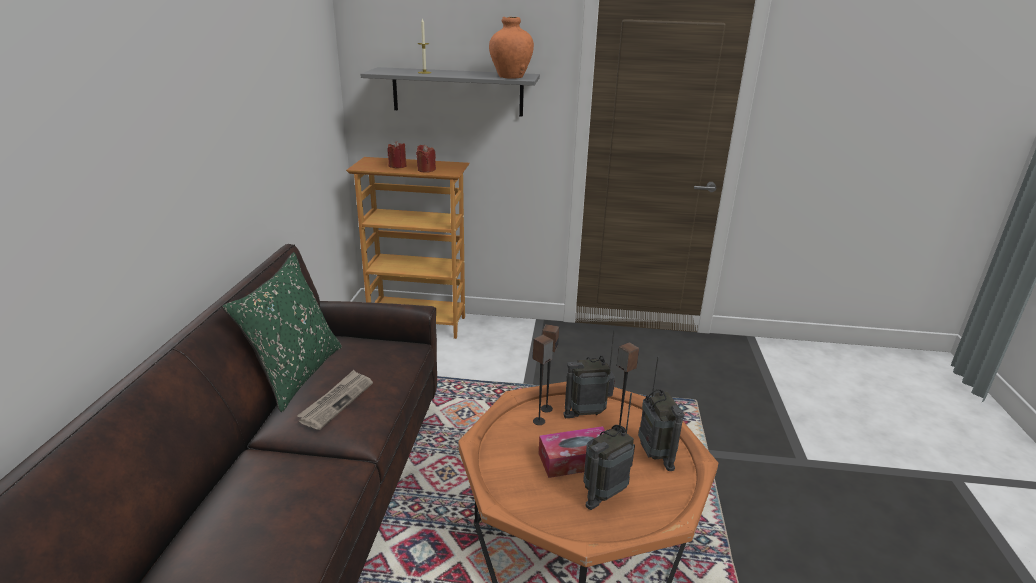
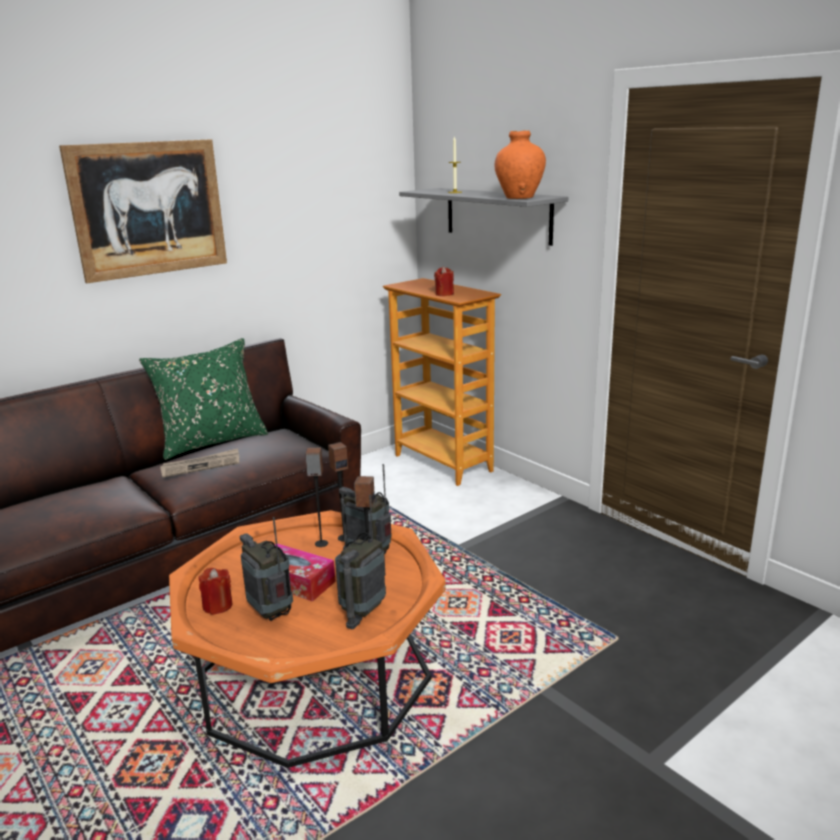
camera: 45 degrees right, 5 degrees down
(175, 115) = (149, 209): none -> picture
(397, 166) = (429, 288): red candle -> red candle (217, 606)
(604, 493) = (271, 613): radio -> radio turned 45 degrees clockwise

